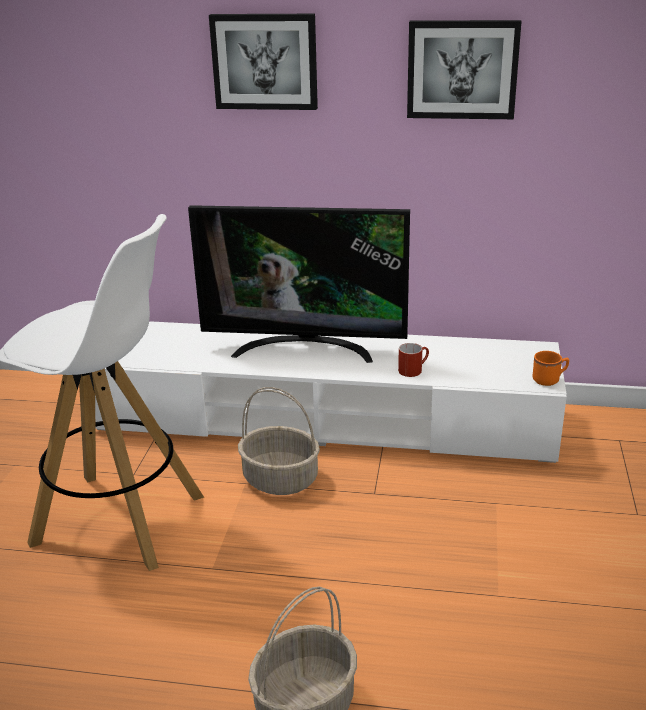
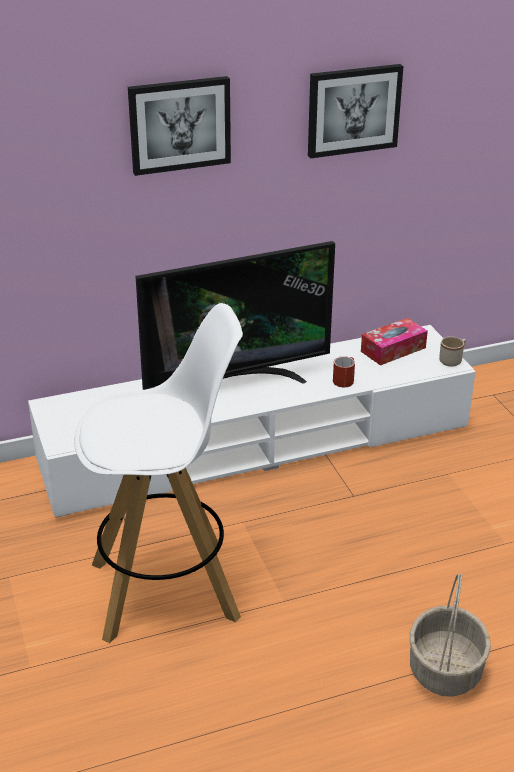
camera: 30 degrees left, 5 degrees up
(281, 479) = (269, 508): basket -> none
(493, 355) = (393, 349): none -> tissue box
(549, 380) = (452, 360): orange mug -> beige mug

